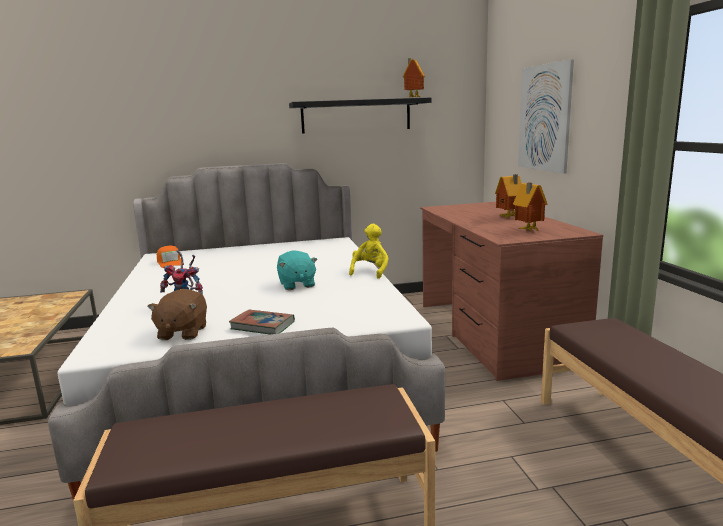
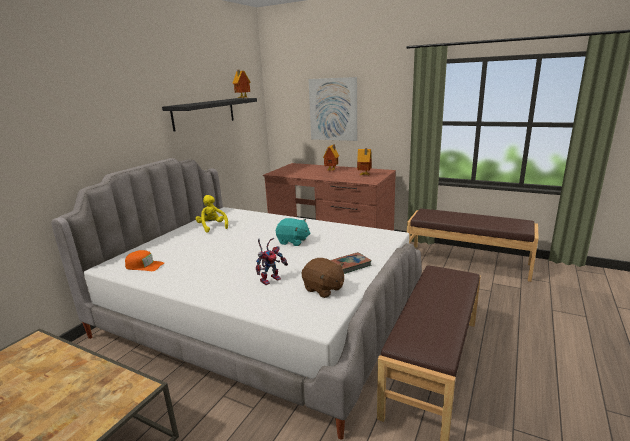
camera: 50 degrees left, 5 degrees up
(370, 271) = (307, 220): yellow plush toy -> yellow plush toy (212, 227)

